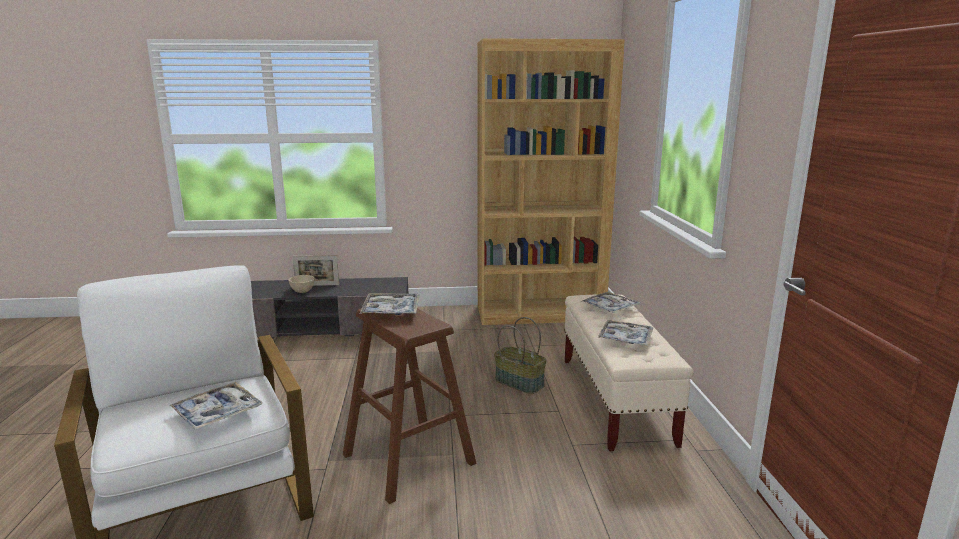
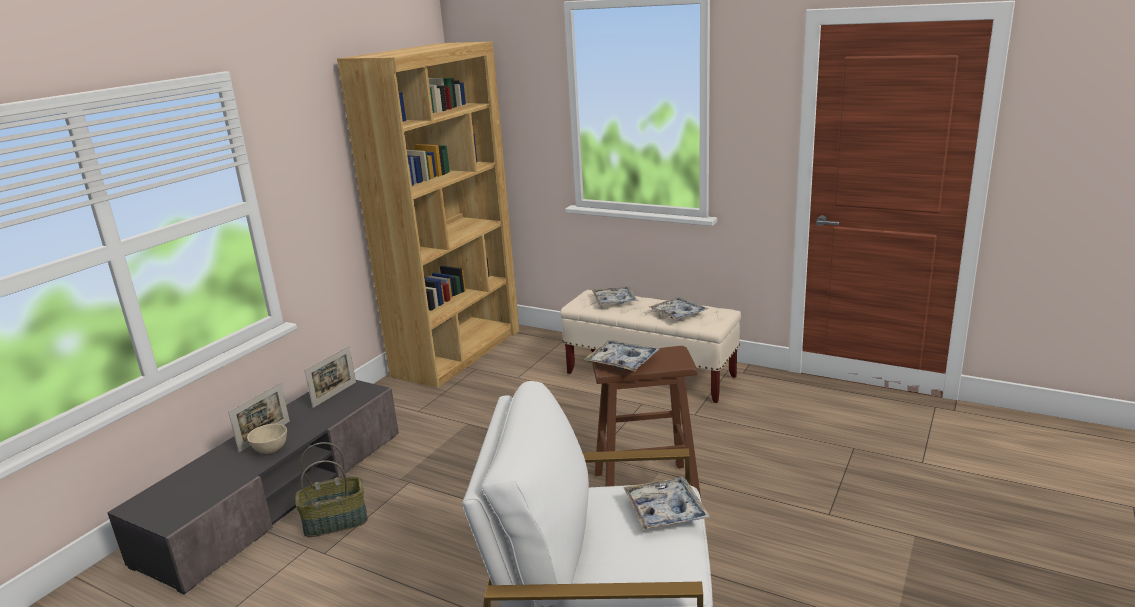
camera: 55 degrees left, 5 degrees up
(381, 284) = (334, 394): none -> picture frame
(520, 383) = (578, 405): basket -> basket (336, 521)

